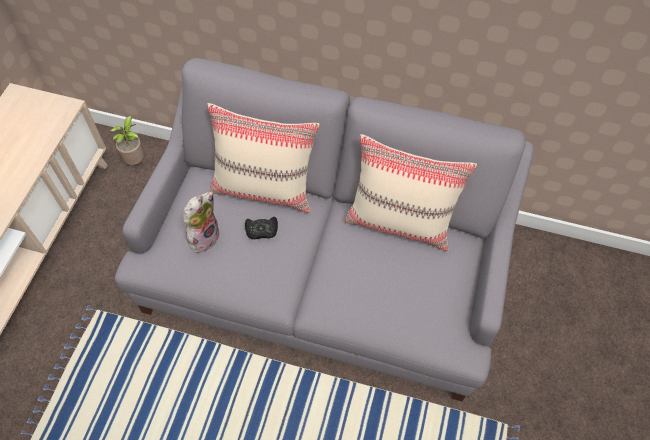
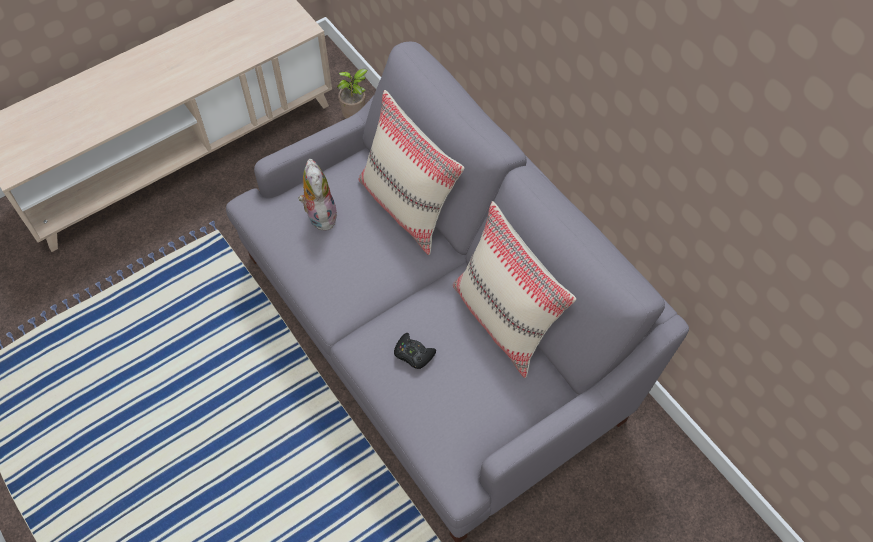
camera: 40 degrees right, 0 degrees up
(203, 236) = (319, 214): plush toy -> plush toy turned 90 degrees counterclockwise
(261, 230) = (371, 242): black game controller -> black game controller (413, 354)

